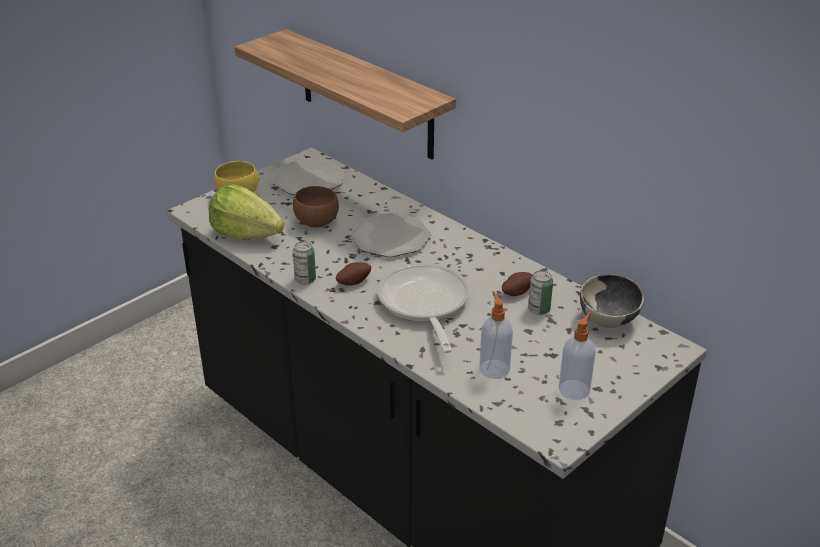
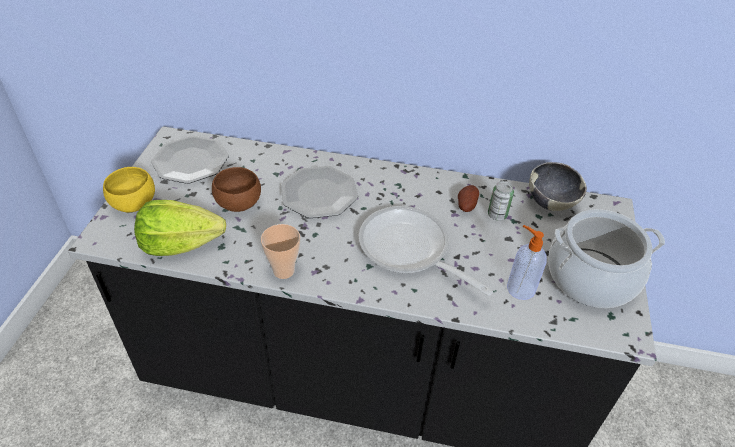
camera: 35 degrees left, 10 degrees up
(305, 279) = (283, 271): can -> cup
(353, 281) = (329, 253): potato -> none
(366, 95) = (226, 60): shelf -> none
(574, 389) = (591, 278): soap dispenser -> cooking pot

